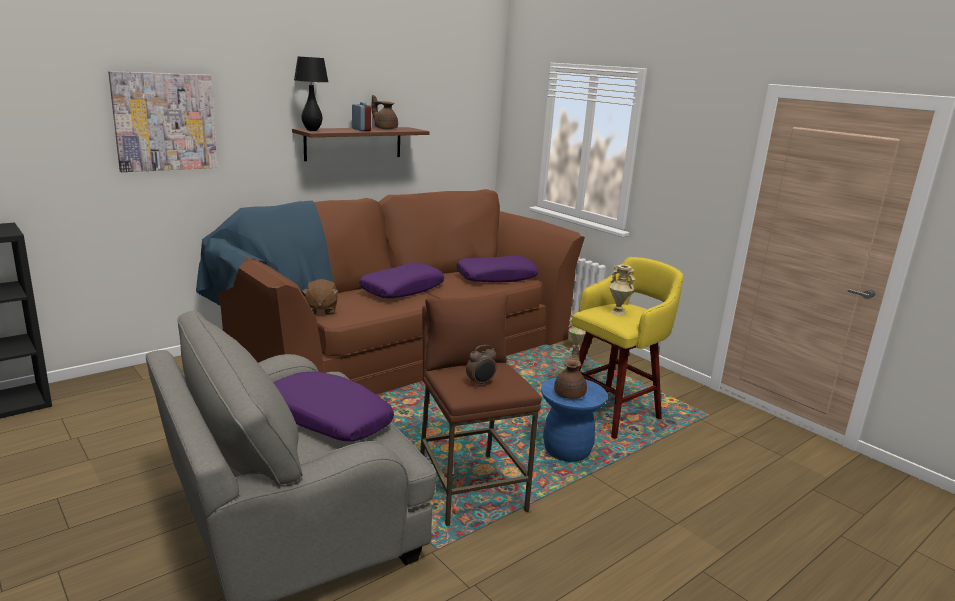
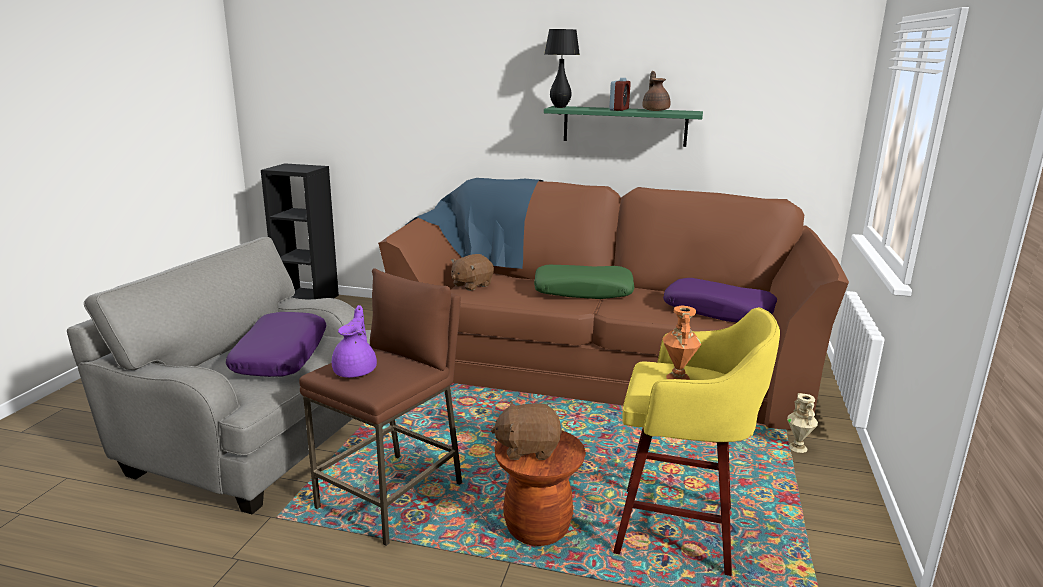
camera: 55 degrees right, 0 degrees up
(165, 122) = (435, 94): picture -> none
(354, 143) = (624, 126): brown shelf -> green shelf
(402, 289) = (583, 291): purple pillow -> green pillow
(480, 383) = (356, 371): alarm clock -> purple teapot
(566, 451) = (537, 528): blue stool -> brown stool
(570, 393) = (528, 449): brown teapot -> brown plush toy
(617, 312) = (677, 377): beige vase -> orange vase

